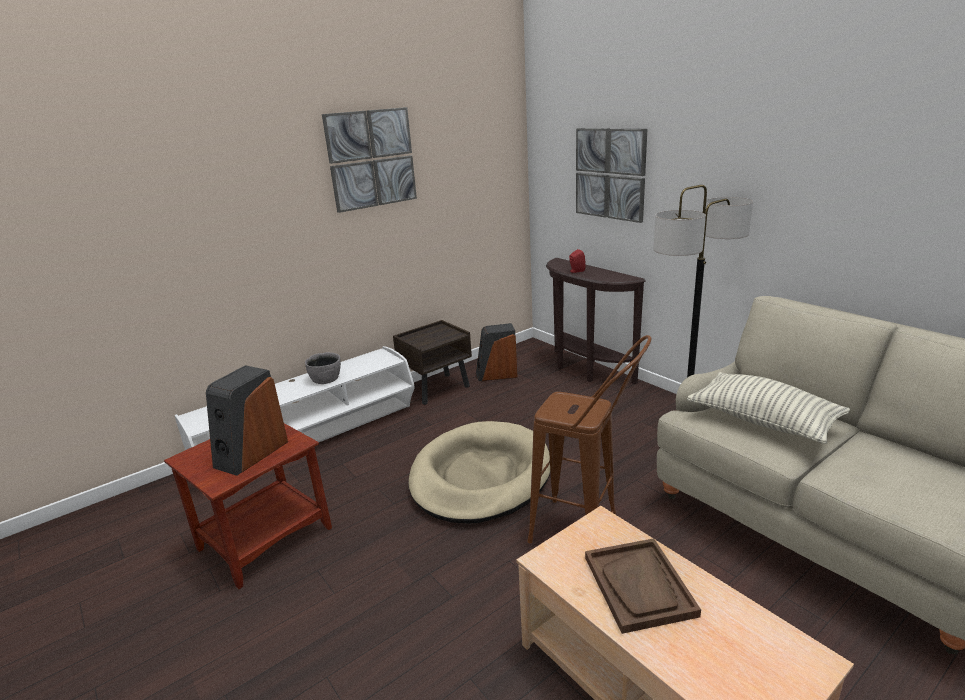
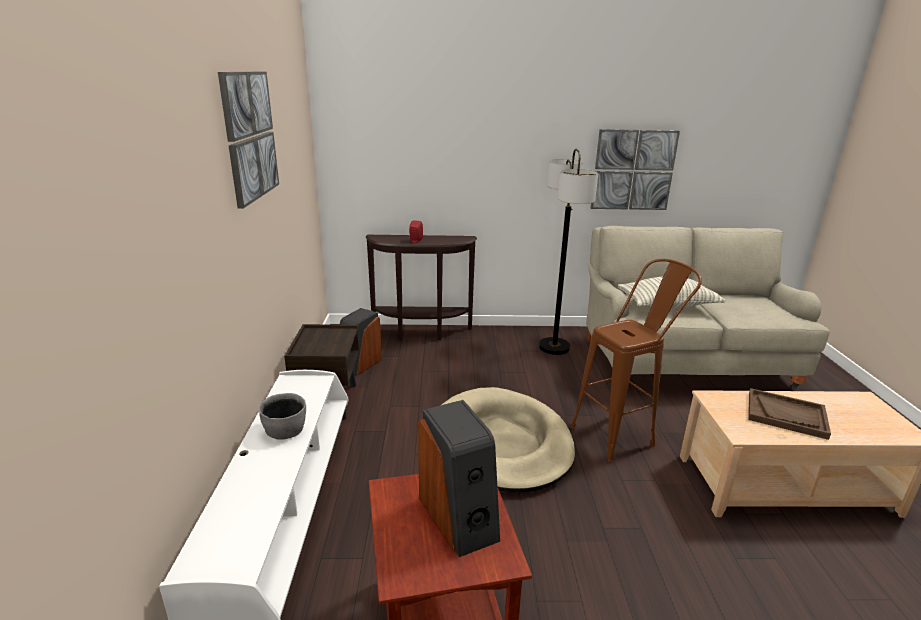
camera: 55 degrees left, 0 degrees up
(610, 173) = (429, 147): picture -> picture (633, 170)

